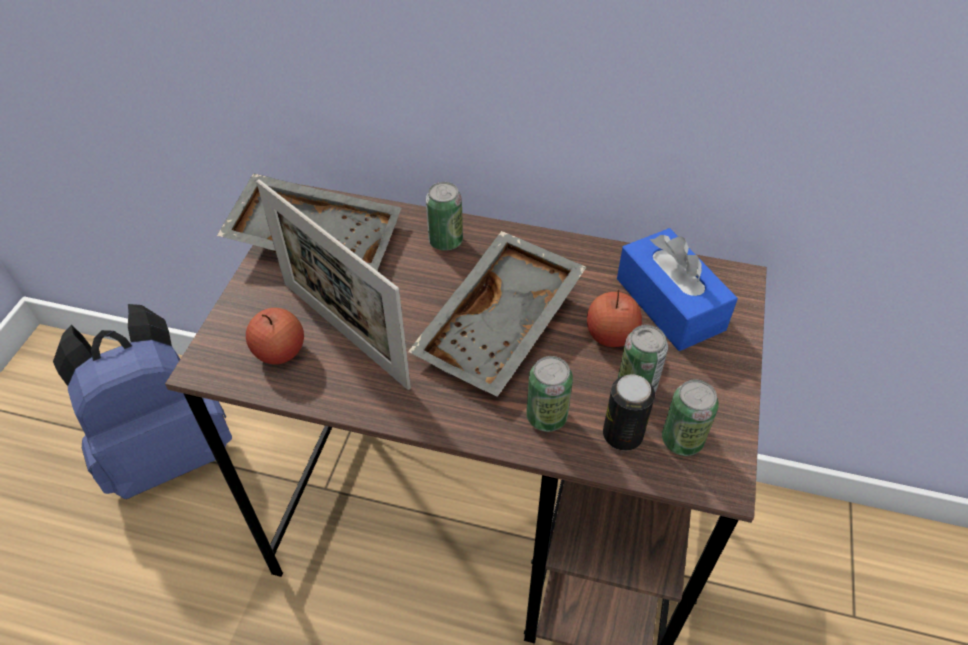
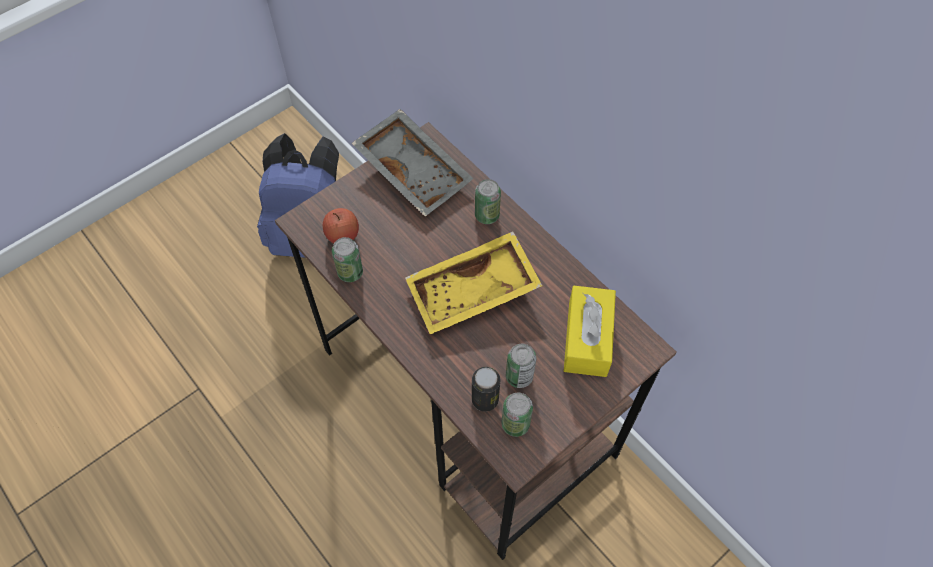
camera: 35 degrees right, 10 degrees up
(344, 333) = (383, 244): picture frame -> none
(502, 327) = (473, 293): grey tray -> yellow tray
(546, 416) = (452, 362): can -> can (350, 272)
(611, 335) = (532, 336): apple -> none
(669, 304) = (587, 338): blue tissue box -> yellow tissue box

